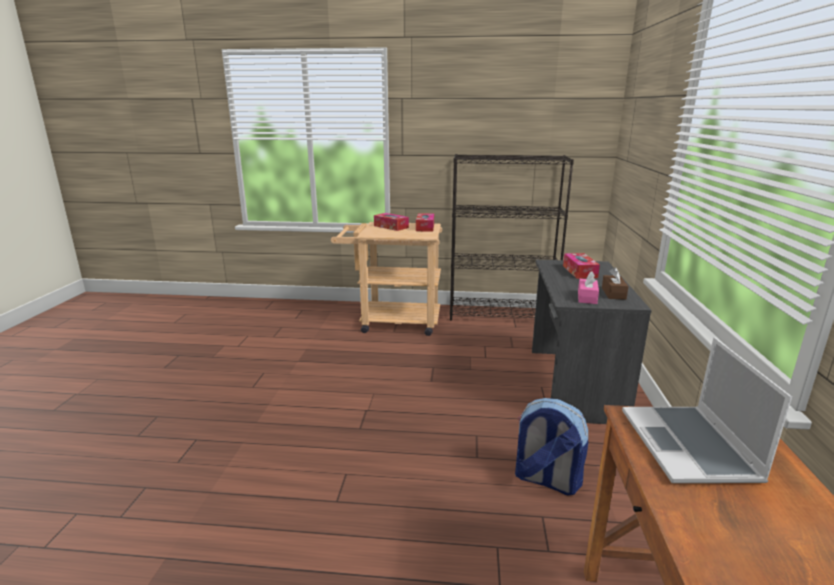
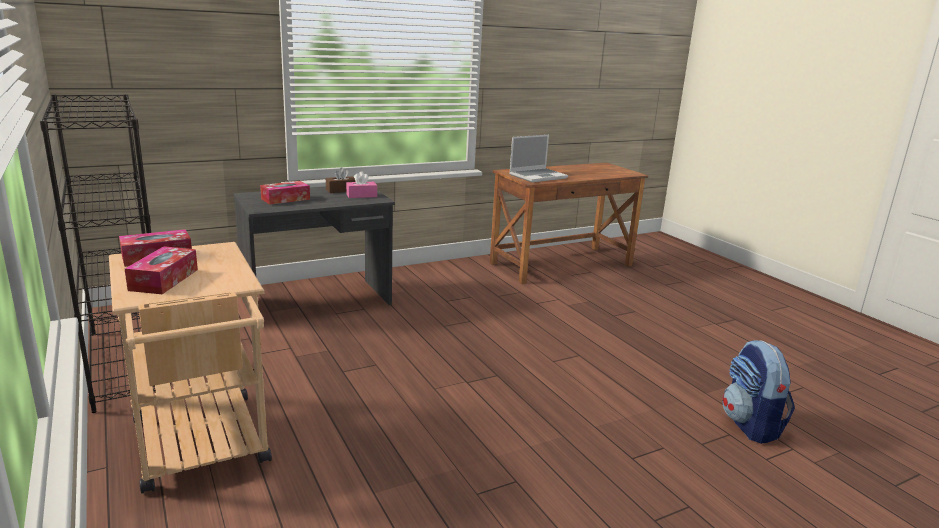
camera: 125 degrees left, 0 degrees up
(545, 480) = (464, 298): backpack -> backpack (750, 425)

